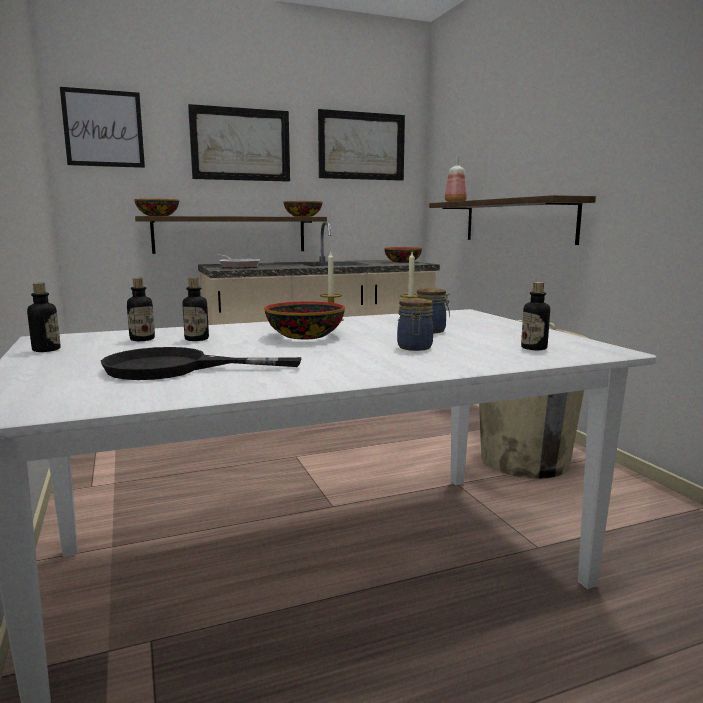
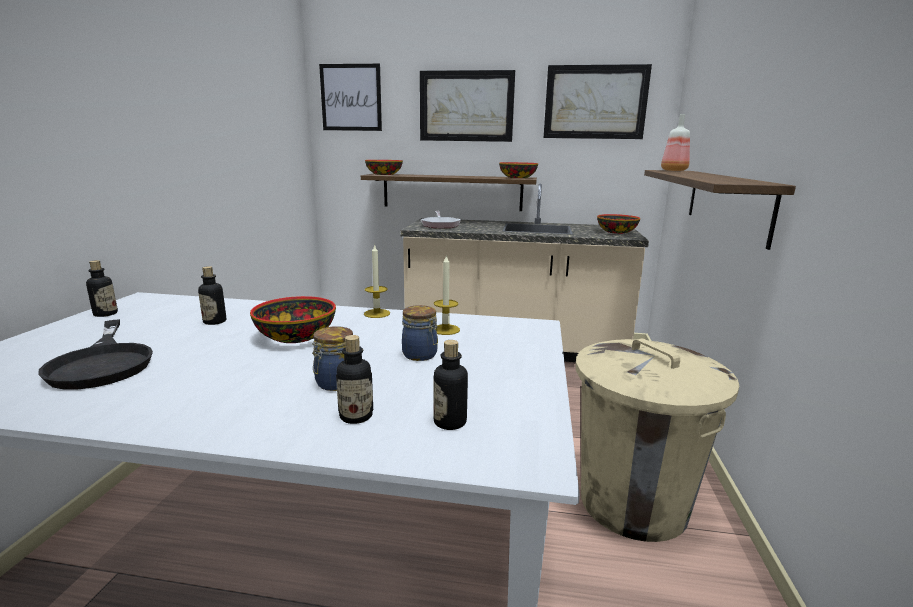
camera: 30 degrees right, 5 degrees up
(142, 339) = (184, 313): bottle -> bottle (356, 416)
(175, 368) = (103, 362): black frying pan -> black frying pan turned 150 degrees counterclockwise

